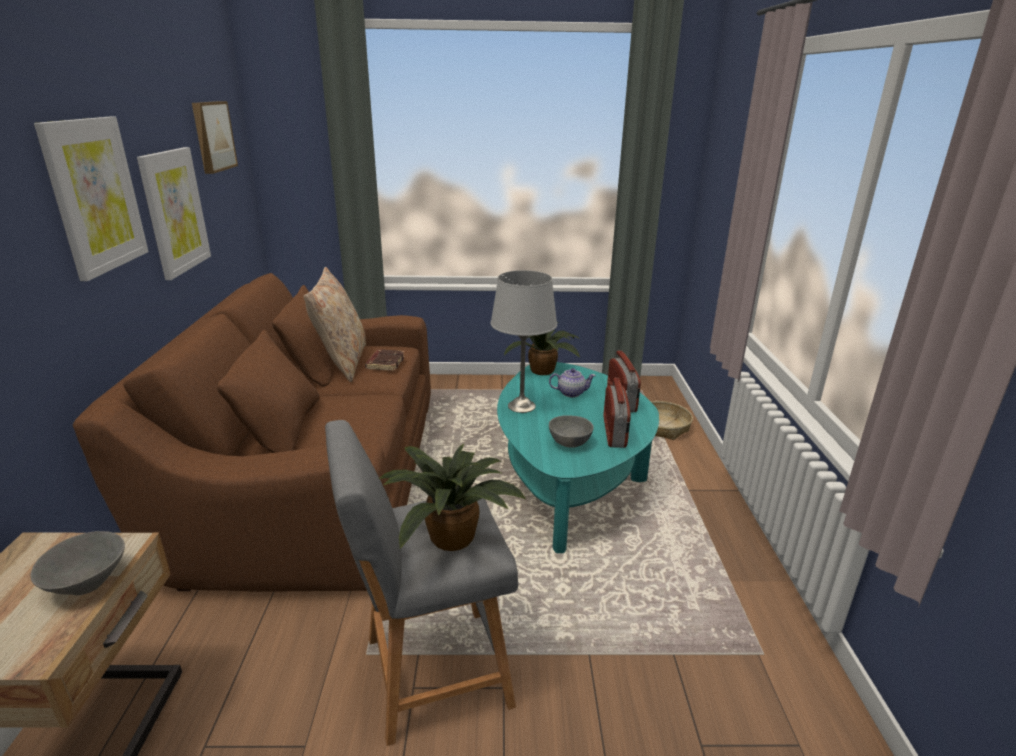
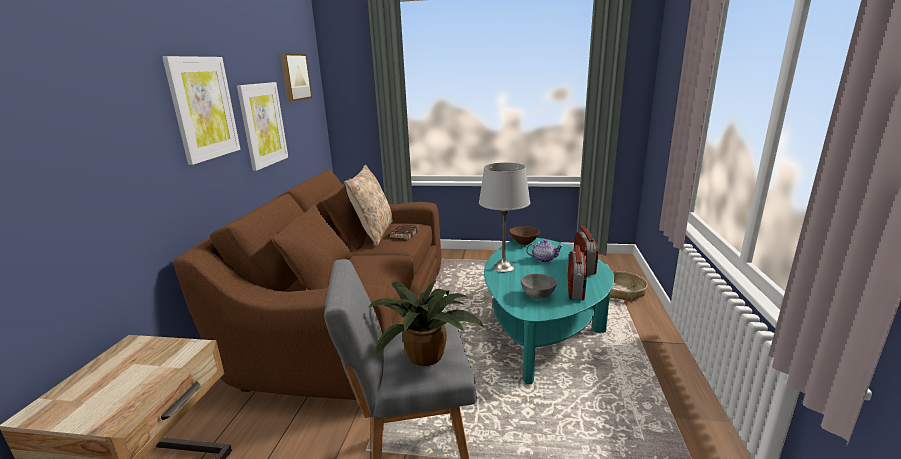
camera: 10 degrees right, 5 degrees down
(86, 583) = (157, 372): grey bowl -> none
(542, 369) = (524, 242): potted plant -> brown bowl

